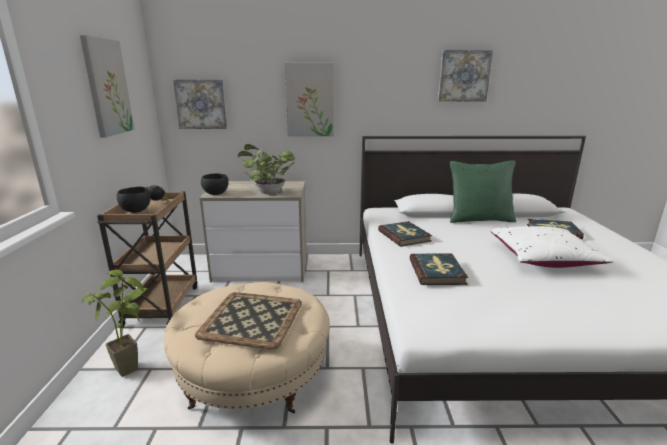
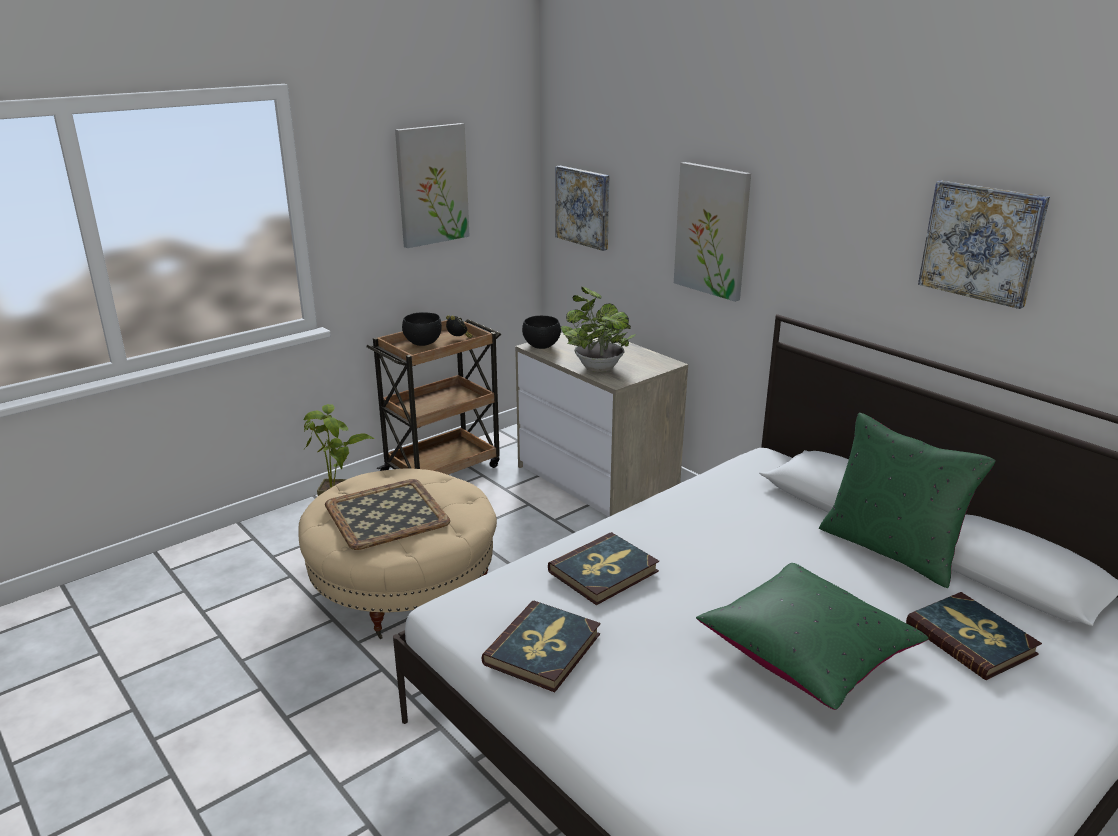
camera: 50 degrees right, 5 degrees up
(404, 236) = (694, 511): book -> book (543, 649)
(542, 258) = (806, 651): white pillow -> green pillow

